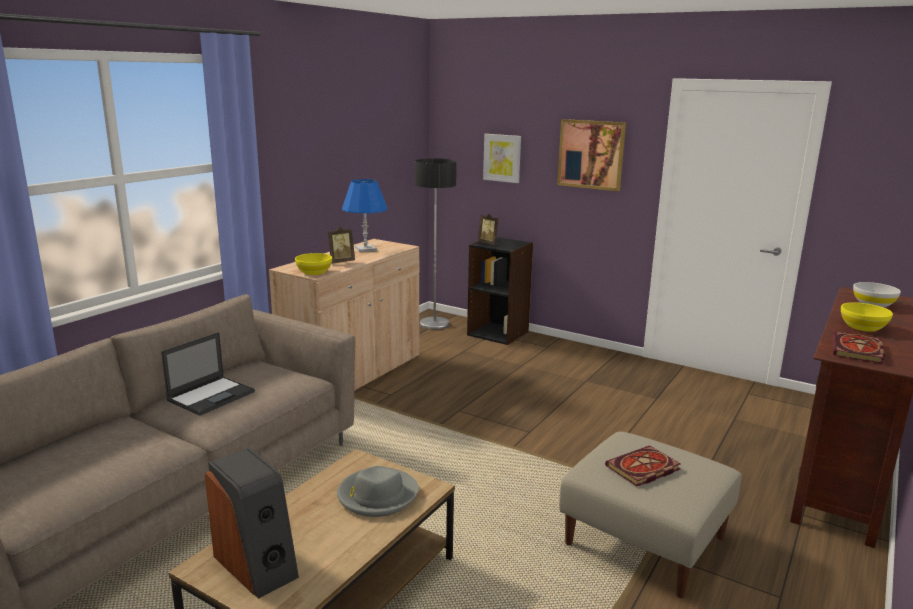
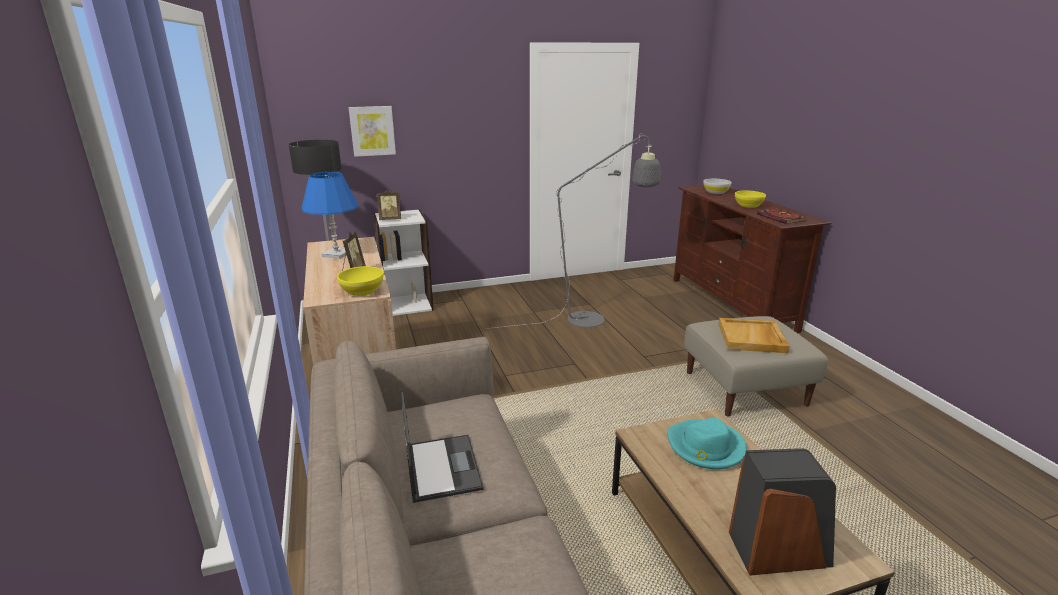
camera: 50 degrees left, 5 degrees up
(377, 495) = (706, 447): grey hat -> turquoise hat
(498, 333) = (407, 304): black bookcase -> white bookcase
(591, 154) = (466, 116): picture -> none
(634, 410) = (595, 318): none -> grey floor lamp
(642, 469) = (752, 338): book -> beige tray

